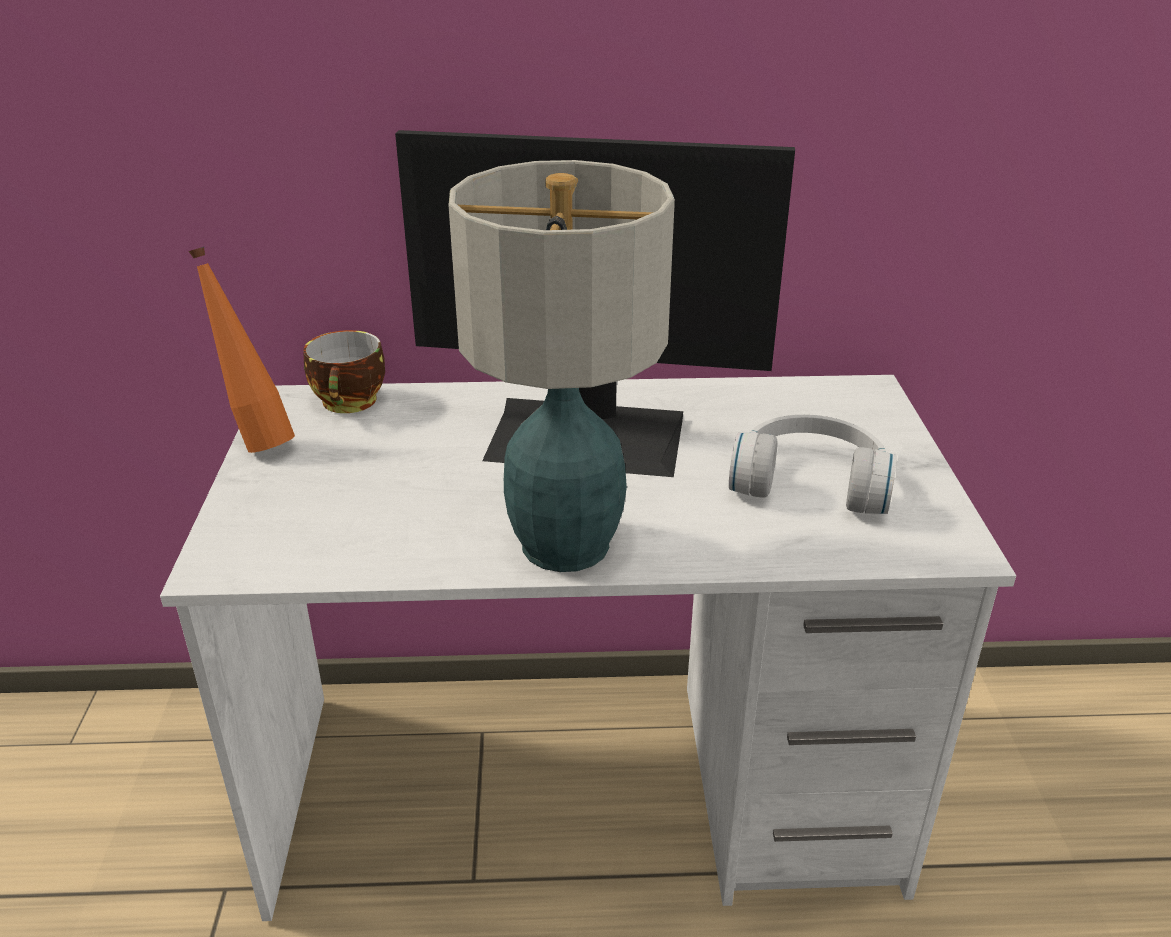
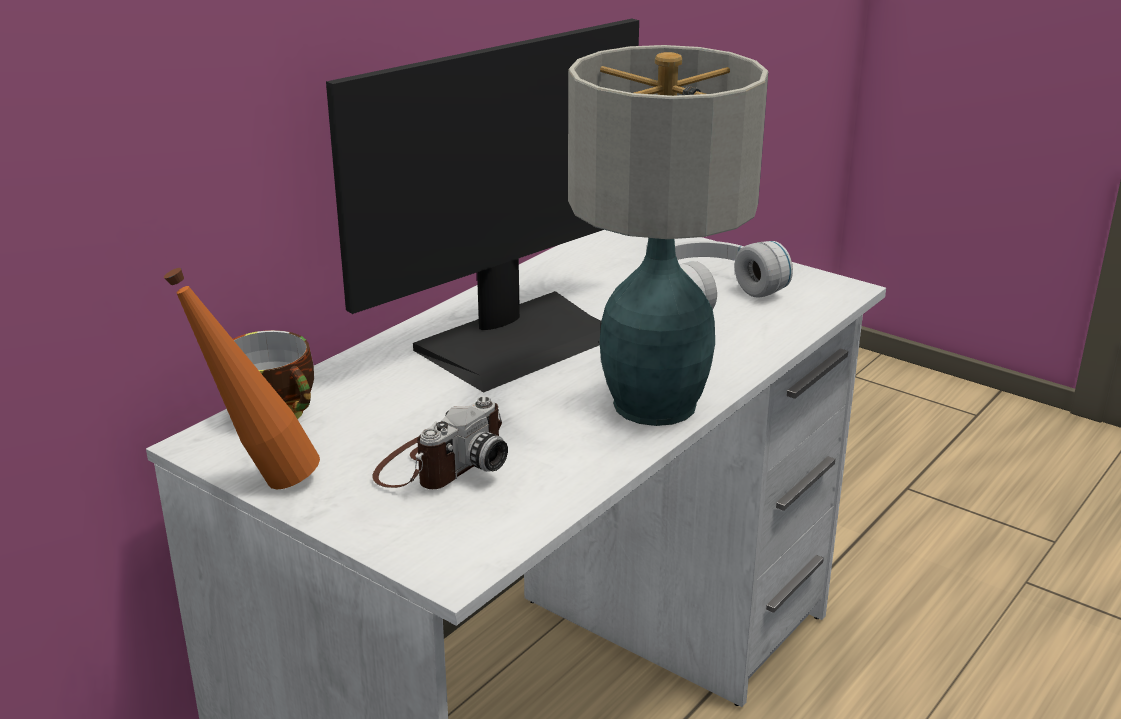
camera: 50 degrees left, 5 degrees down
(353, 494) = (441, 464): none -> camera

